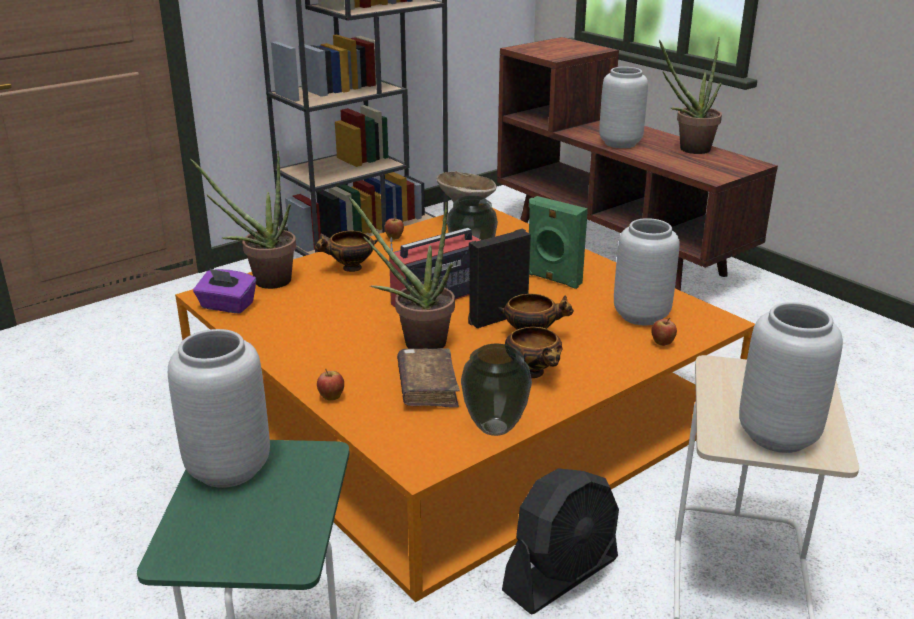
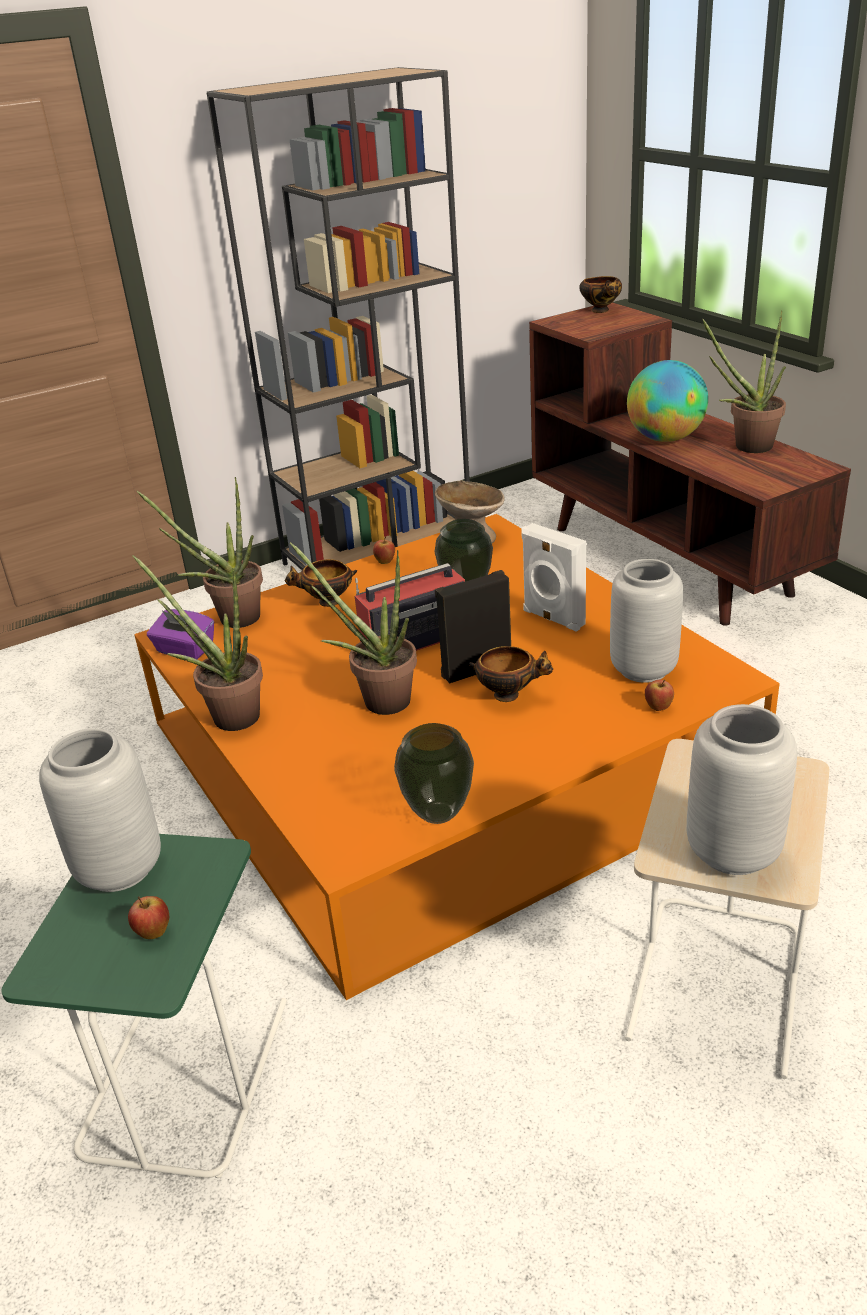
camera: 10 degrees right, 5 degrees up
(280, 356) = (227, 715): none -> potted plant
(331, 398) = (269, 769): apple -> apple (153, 933)
(427, 387) = (376, 759): brown book -> none
(534, 373) = (499, 744): bowl -> bowl (601, 311)
(553, 279) = (552, 618): green speaker -> white speaker
(561, 575) = (511, 977): black fan -> none
(621, 143) = (665, 439): grey vase -> globe

